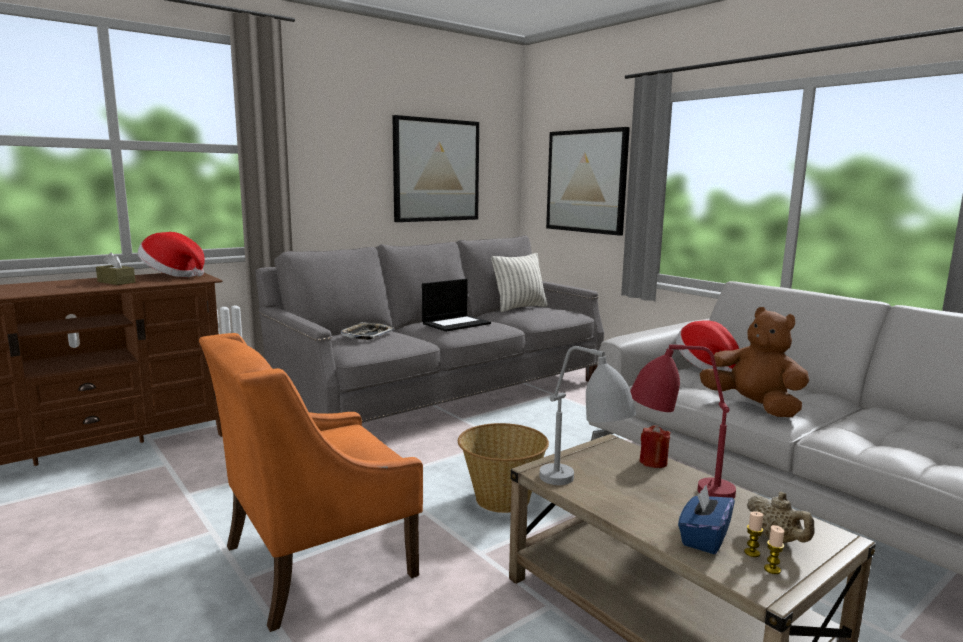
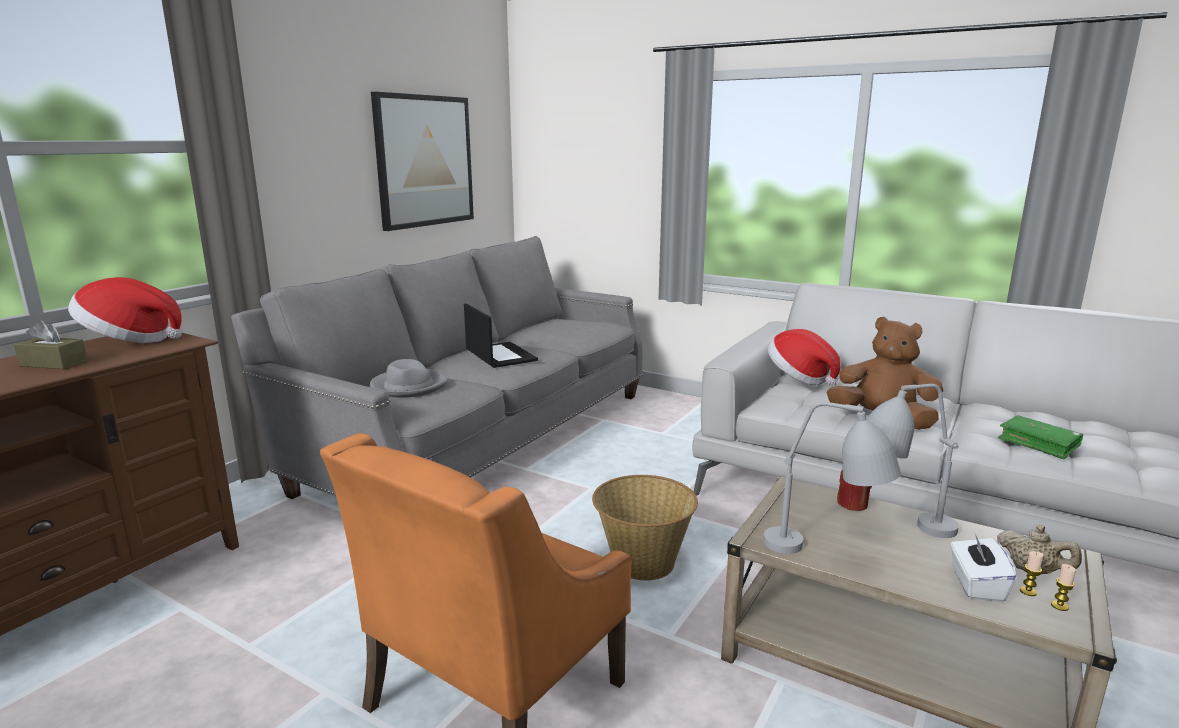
camera: 20 degrees left, 5 degrees up
(367, 335) = (408, 386): tray -> grey hat
(456, 323) = (499, 355): laptop -> laptop turned 60 degrees counterclockwise
(519, 308) = (546, 324): pillow -> none
(586, 181) = (602, 170): picture -> none
(674, 488) = (898, 531): red table lamp -> grey table lamp
(704, 538) = (976, 585): blue tissue box -> white tissue box
(903, 446) = (1038, 444): none -> green book

